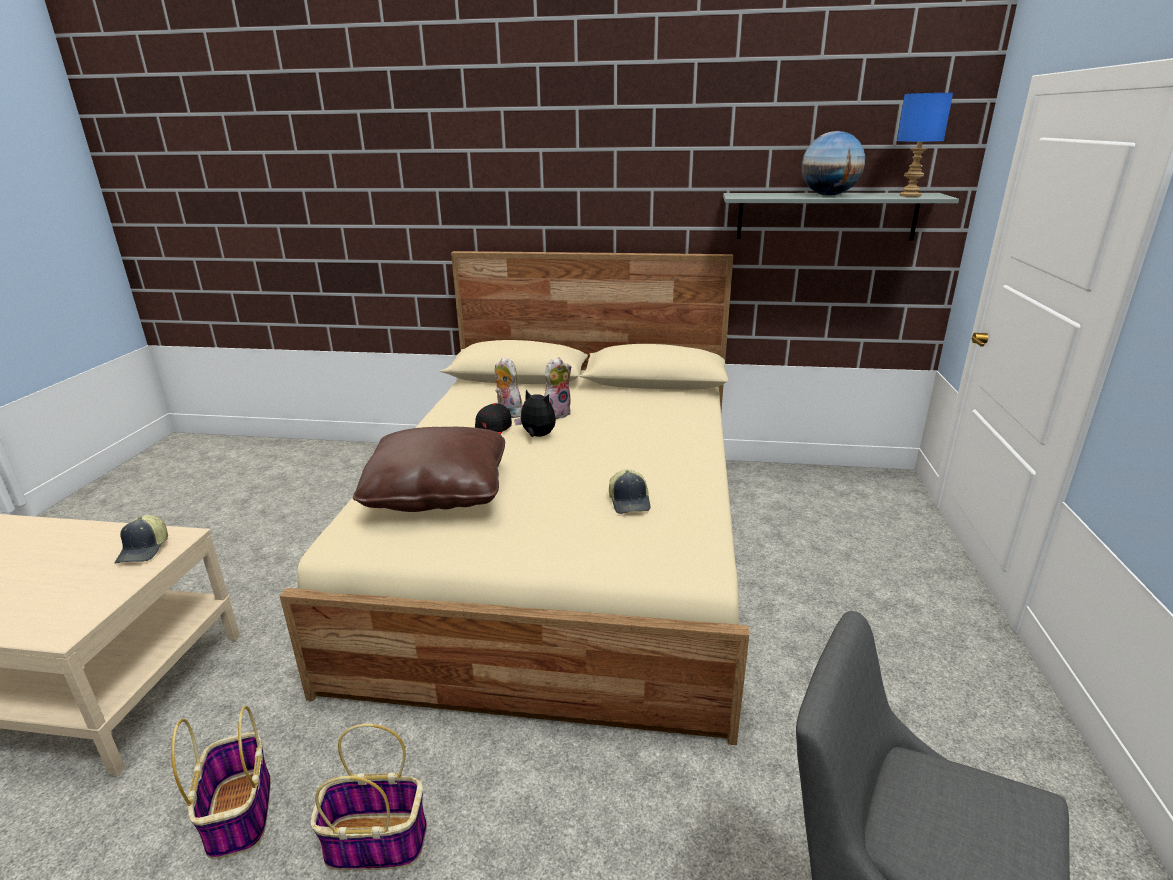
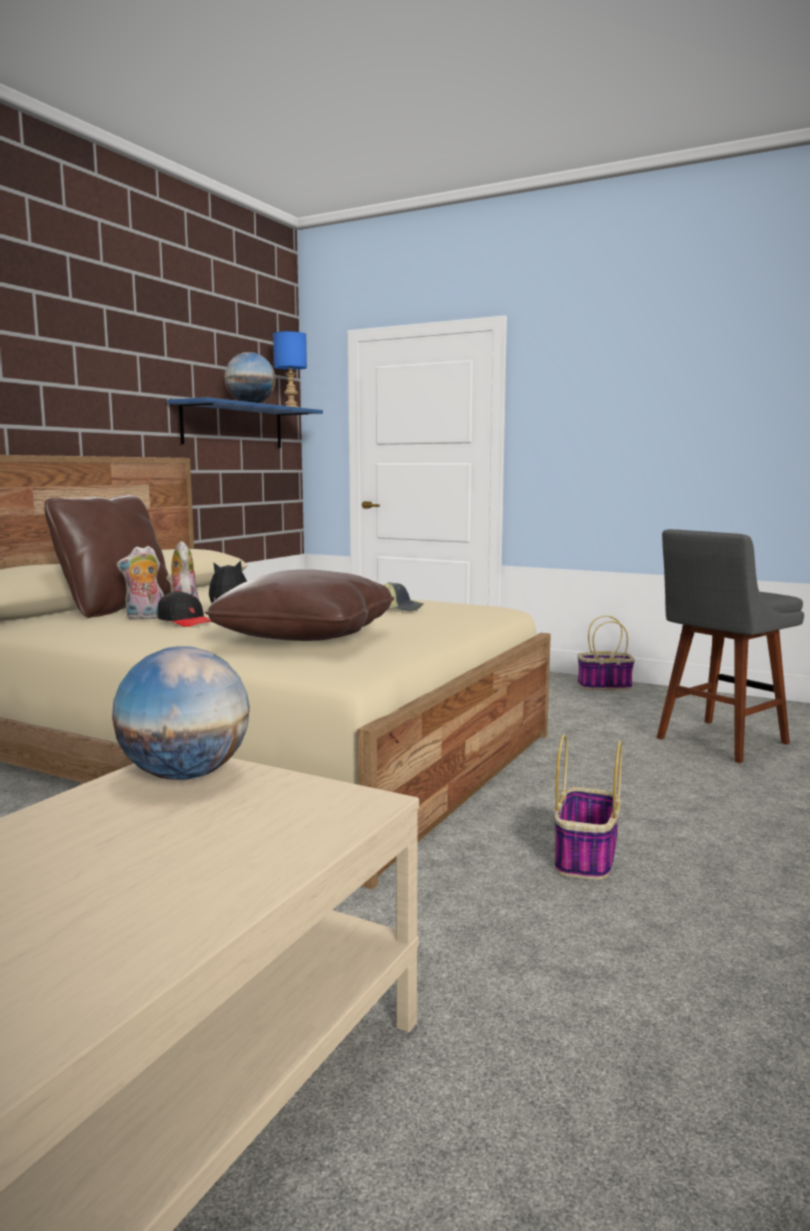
camera: 70 degrees left, 15 degrees down
(145, 550) = (185, 775): cap -> globe
(239, 812) = (522, 926): basket -> basket (604, 686)
(540, 393) = (115, 608): none -> brown pillow
(826, 216) = (233, 426): grey shelf -> blue shelf

